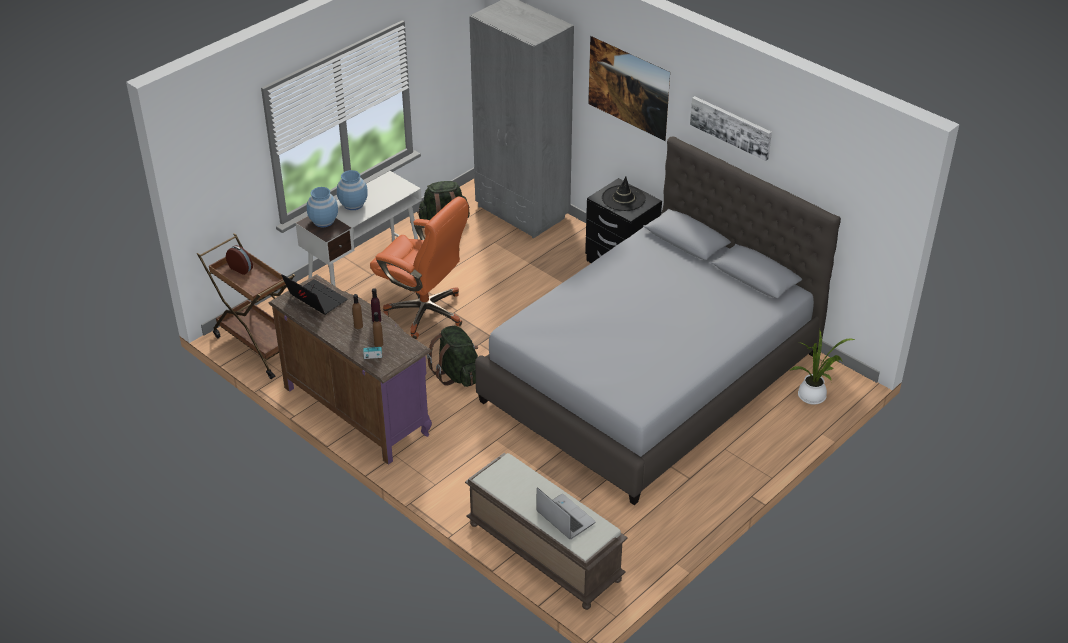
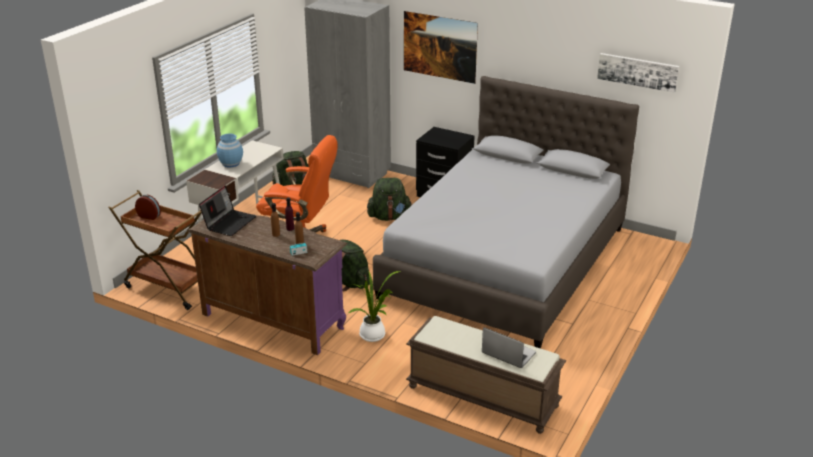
camera: 15 degrees left, 10 degrees down
(315, 300) = (229, 222): laptop -> laptop turned 90 degrees clockwise
(323, 221) = (210, 177): blue vase -> none
(540, 287) = (389, 217): none -> green backpack
(623, 198) = (444, 137): black hat -> none
(731, 127) = (534, 55): picture -> picture (637, 71)
(814, 397) = (635, 256): potted plant -> potted plant (374, 335)

